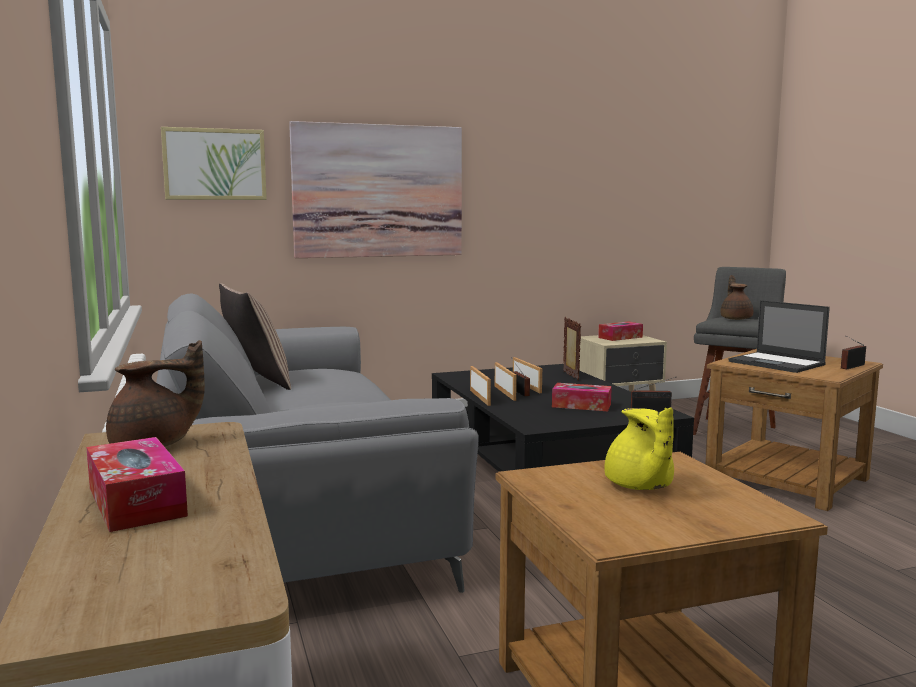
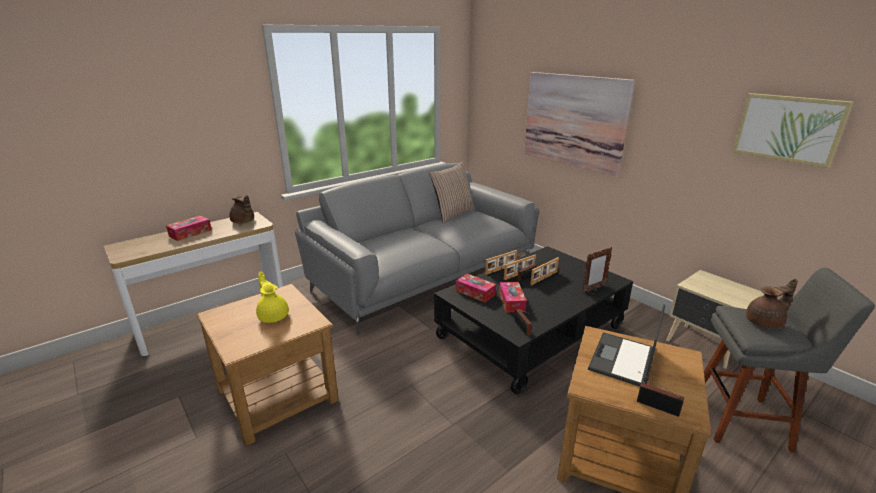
camera: 70 degrees right, 15 degrees up
(214, 164) = (499, 95): picture -> picture (788, 128)
(620, 337) = (726, 288): tissue box -> tissue box (475, 292)
(639, 486) = (273, 315): yellow teapot -> yellow teapot turned 90 degrees clockwise

